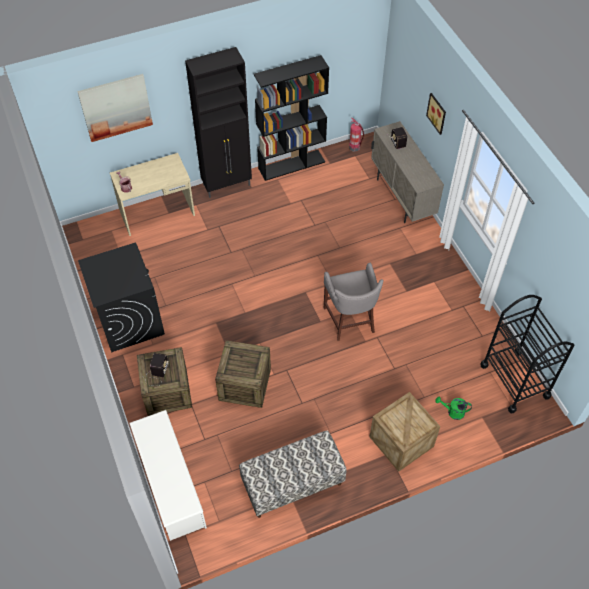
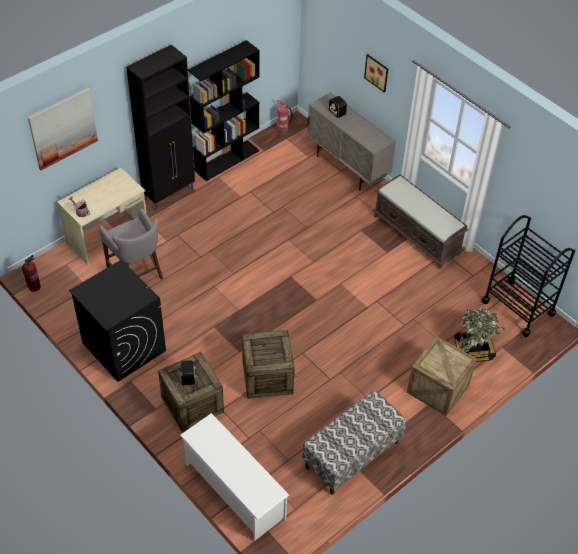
camera: 20 degrees left, 5 degrees down
(76, 244) = (34, 287): none -> fire extinguisher
(350, 321) = (345, 292): grey stool -> grey stool (137, 274)
(443, 280) = (417, 234): none -> brown bench
(452, 412) = (474, 350): green watering can -> potted plant

